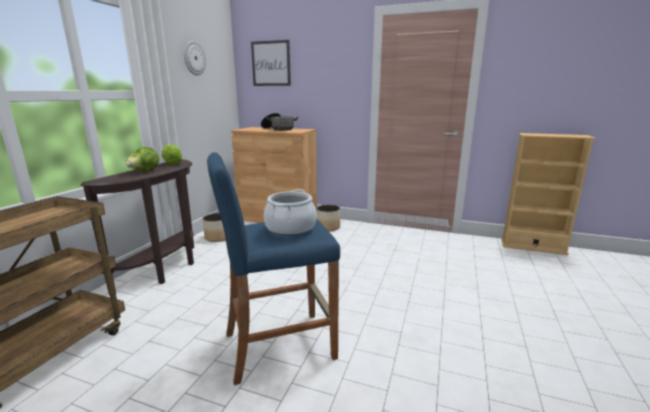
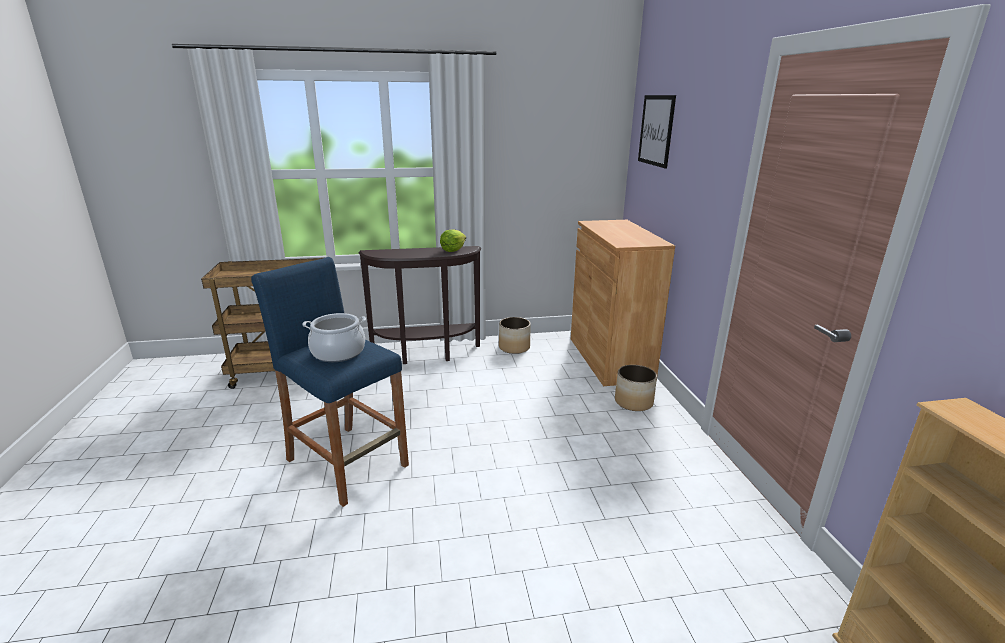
camera: 60 degrees right, 5 degrees up
(144, 171) = (410, 253): lettuce -> none
(194, 58) = (545, 125): wall clock -> none
(278, 129) = (628, 233): cooking pot -> none

